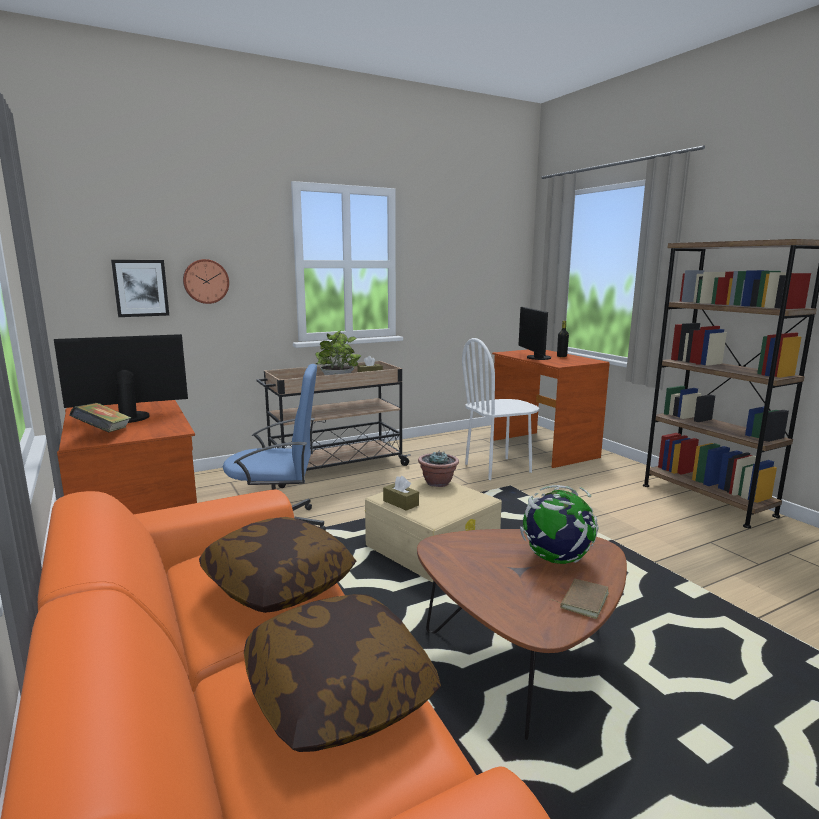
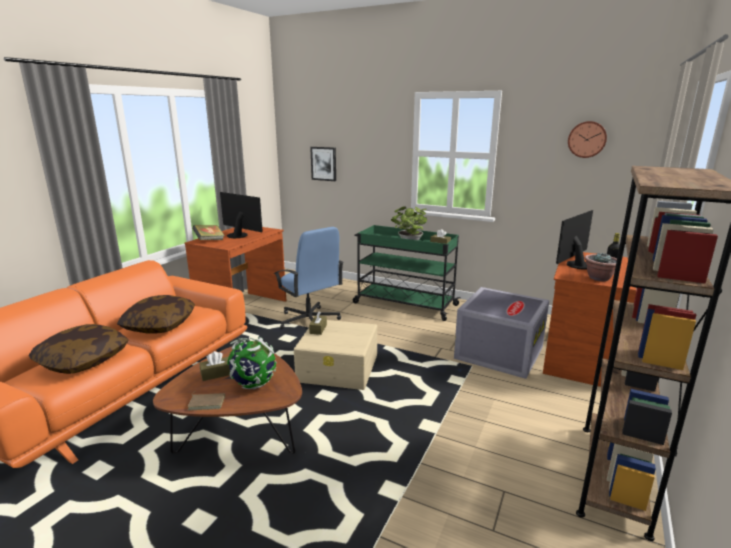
camera: 55 degrees right, 5 degrees up
(205, 281) = (356, 162): wall clock -> wall clock (587, 139)
(335, 467) = (404, 304): beige cart -> green cart
(438, 483) = (362, 329): potted plant -> potted plant (599, 278)
(498, 468) = (498, 352): white chair -> grey storage box
(500, 578) = (216, 374): none -> brown tissue box

